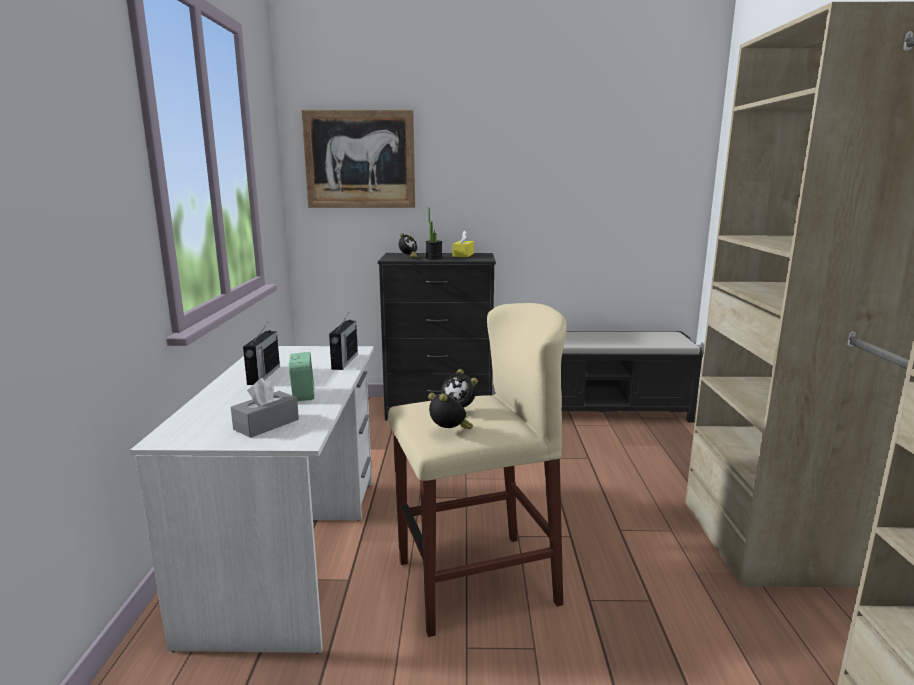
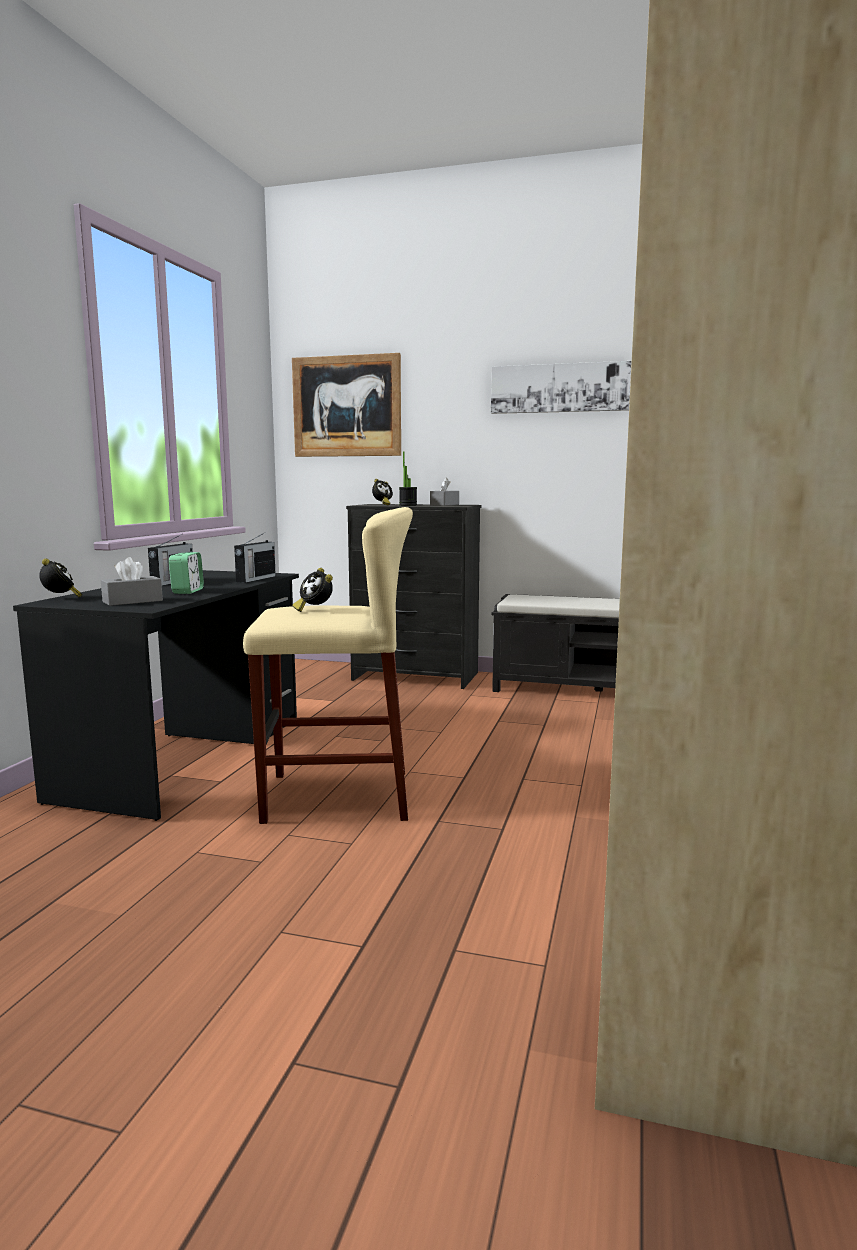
camera: 15 degrees right, 5 degrees down
(292, 551) = (186, 758): white desk -> black desk
(449, 432) = (287, 618): alarm clock -> alarm clock (61, 598)
(463, 255) = (444, 504): yellow tissue box -> grey tissue box
(563, 148) = (559, 388): none -> picture

